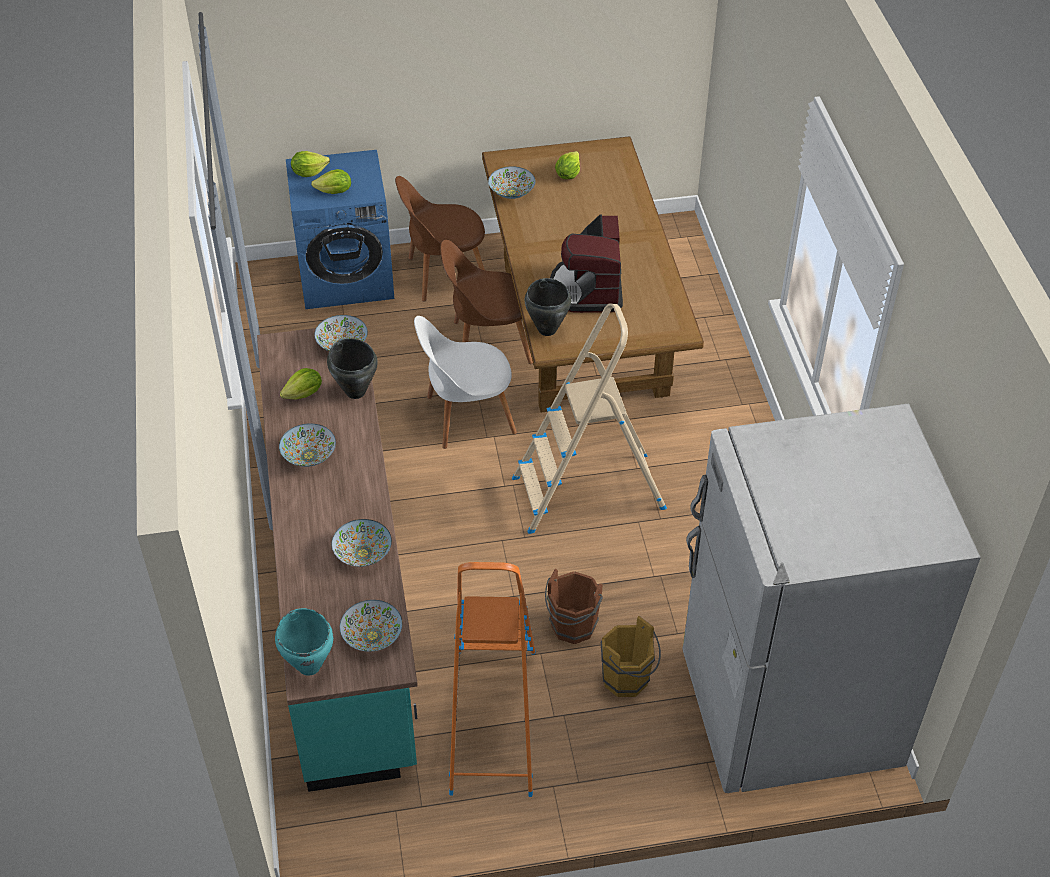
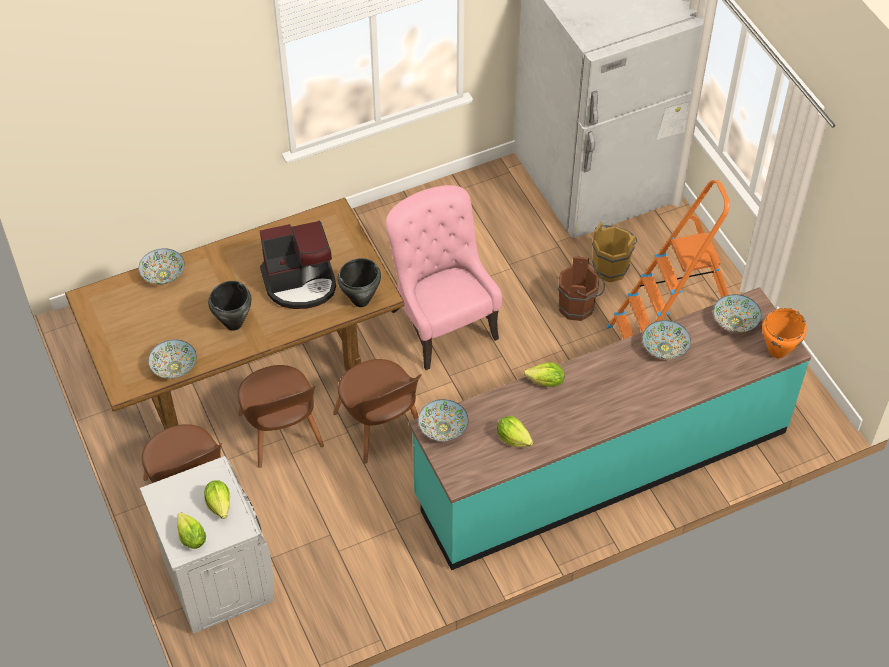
camera: 105 degrees left, 5 degrees up
(309, 456) = (581, 413): bowl -> bowl (163, 274)
(309, 665) = (777, 351): turquoise cooking pot -> orange cooking pot
(347, 280) = (218, 578): blue washing machine -> white washing machine
(355, 391) = (496, 401): black cooking pot -> black cooking pot (233, 324)
(466, 416) = (380, 427): white chair -> brown chair
(568, 174) = (136, 329): lettuce -> lettuce (546, 382)
(587, 493) = (442, 324): beige step ladder -> pink chair

